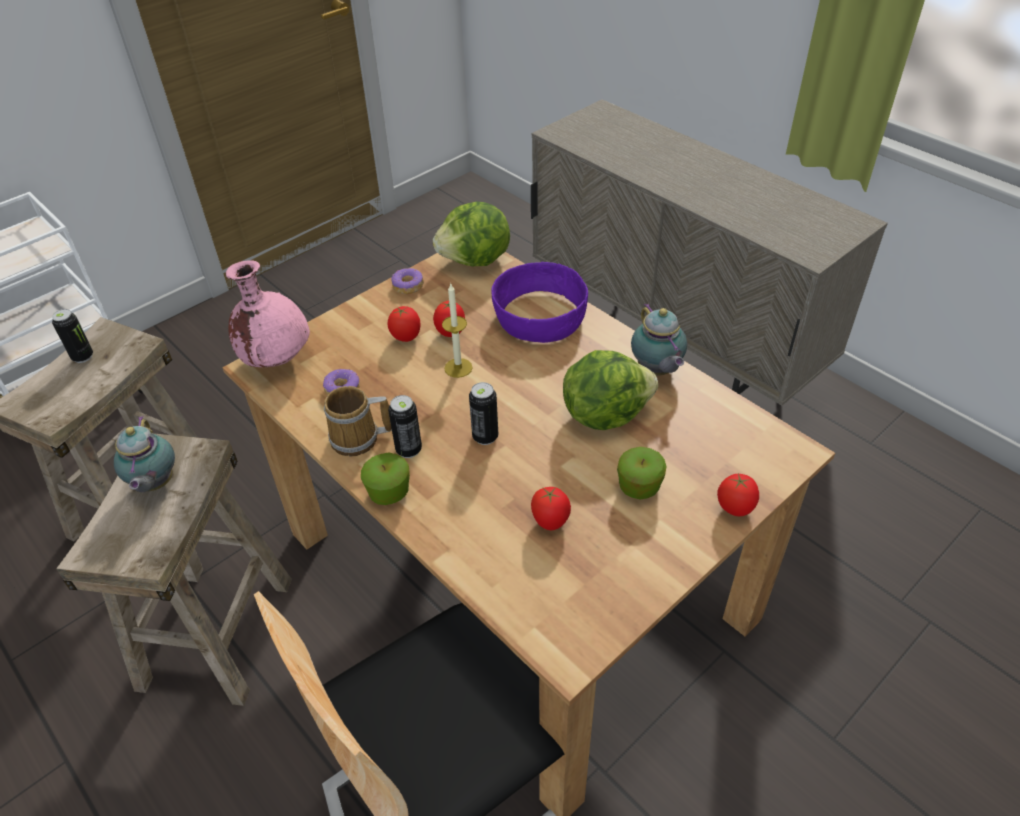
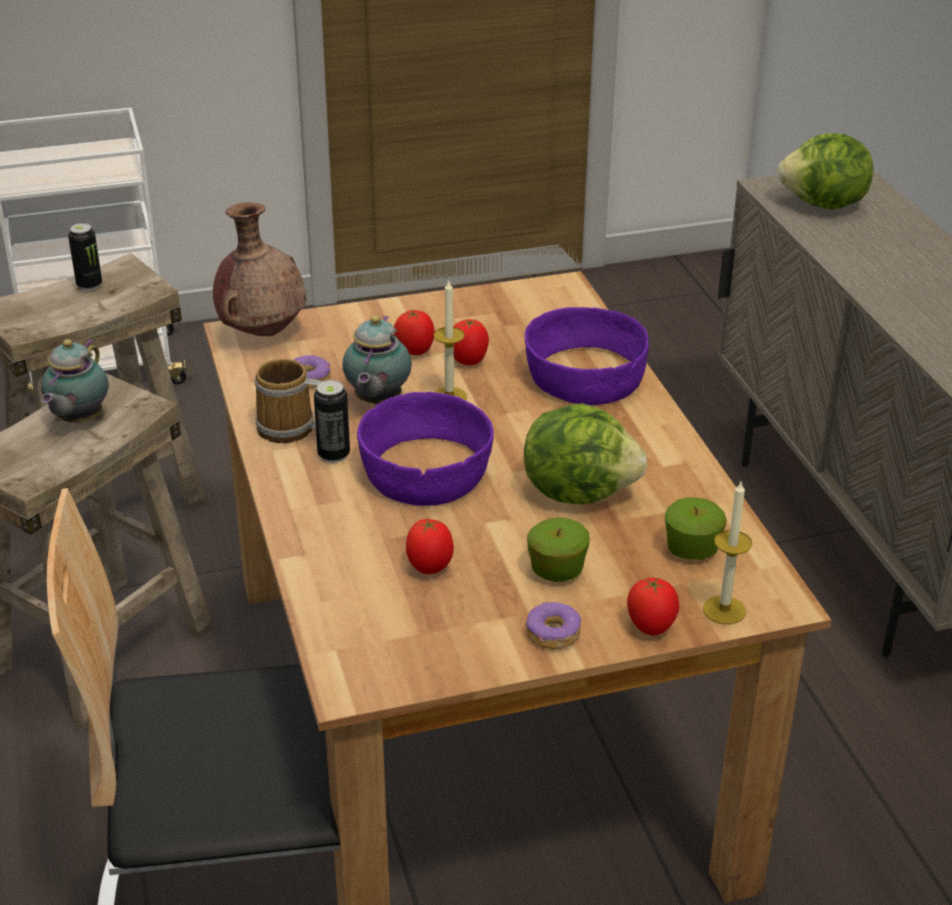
camera: 25 degrees right, 10 degrees down
(277, 359) = (263, 332): pink vase -> brown vase
(389, 493) = (282, 485): apple -> apple (691, 550)
(408, 286) = (458, 303): donut -> donut (552, 634)
(476, 261) = (557, 299): lettuce -> lettuce (824, 205)
(485, 437) = (425, 469): can -> purple bowl
(656, 371) = (679, 470): teapot -> teapot (376, 401)
(768, 473) = (724, 610): none -> candle

